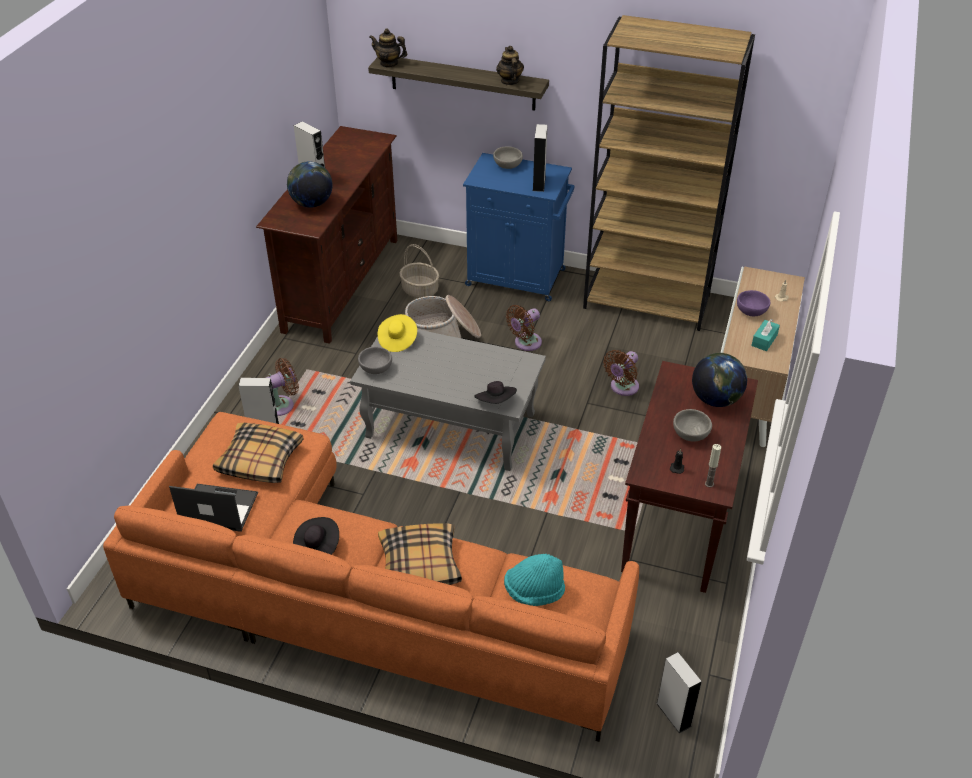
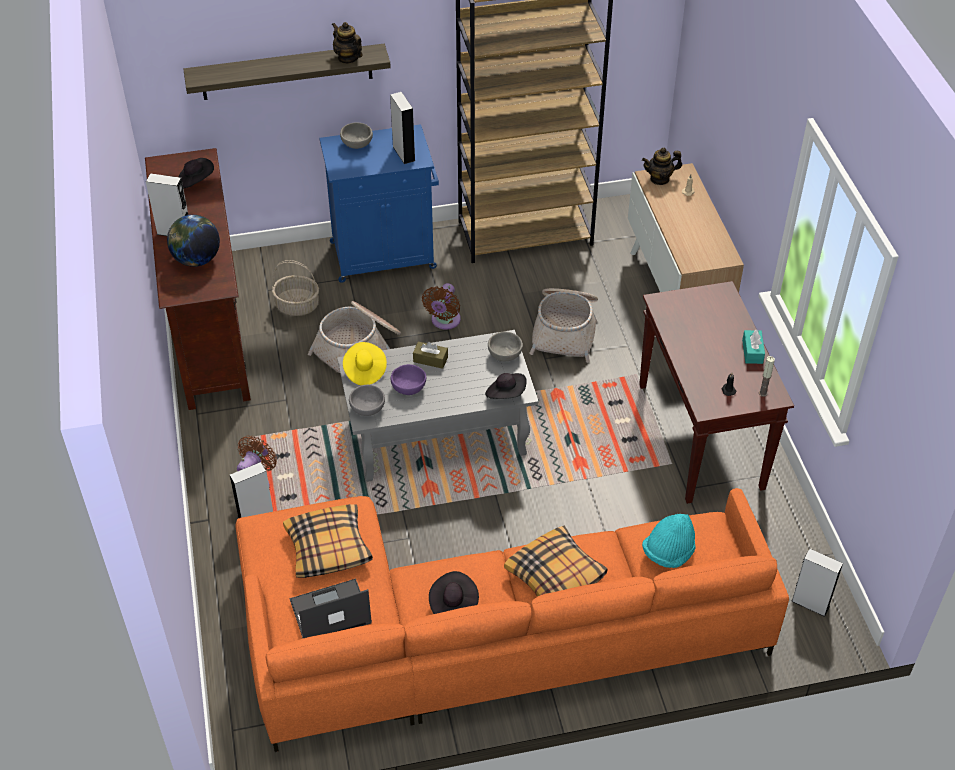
camera: 30 degrees left, 5 degrees up
(361, 152) = (196, 181): none -> black hat
(389, 63) = (204, 76): teapot -> teapot (660, 179)
(456, 352) = (430, 359): none -> brown tissue box
(622, 388) = (565, 330): brown fan -> basket
(690, 434) = (715, 354): grey bowl -> grey bowl (504, 354)
(715, 400) = (713, 314): globe -> none
(750, 312) = (672, 215): purple bowl -> purple bowl (408, 388)
(764, 340) = (703, 239): turquoise tissue box -> turquoise tissue box (752, 351)

